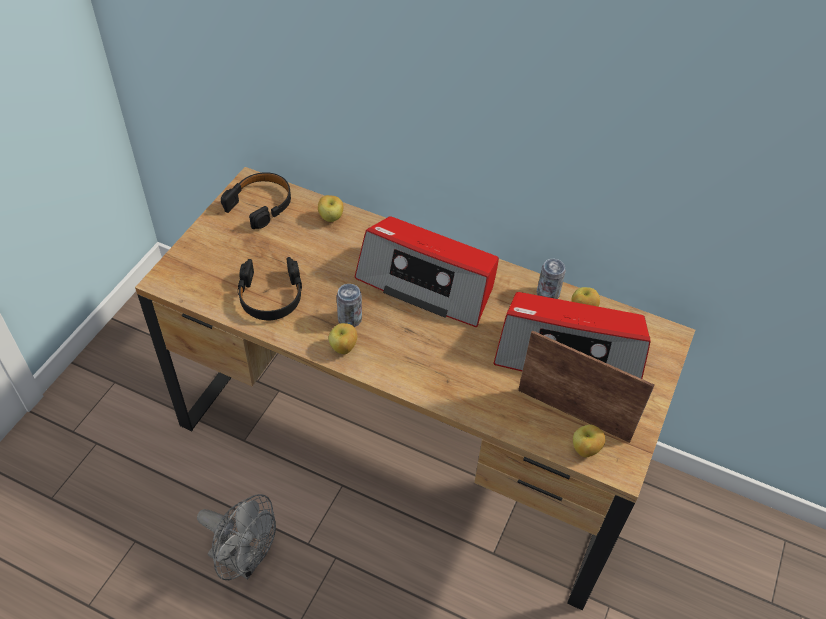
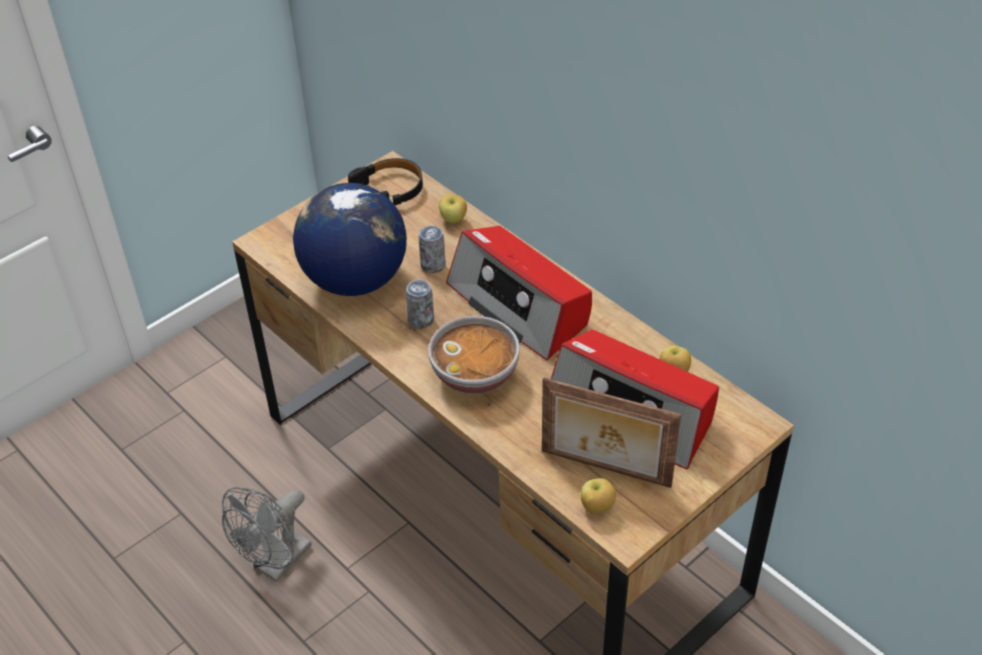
camera: 25 degrees right, 5 degrees down
(244, 560) = (276, 564): grey fan -> grey fan turned 75 degrees clockwise
(271, 296) = (354, 280): black headphones -> globe
(343, 348) = (401, 346): apple -> none
(423, 356) = (476, 374): none -> bowl
(547, 293) = (644, 347): can -> can (433, 265)
(574, 413) = (605, 470): picture frame -> picture frame turned 150 degrees clockwise

